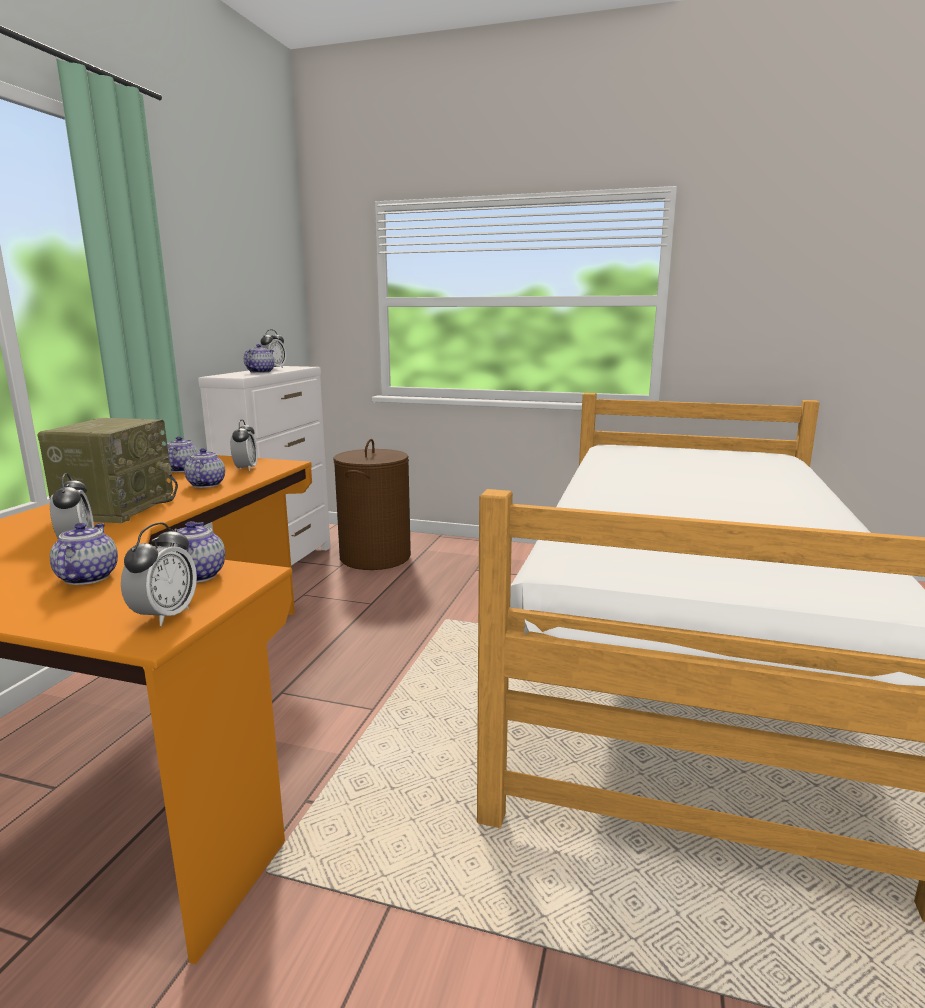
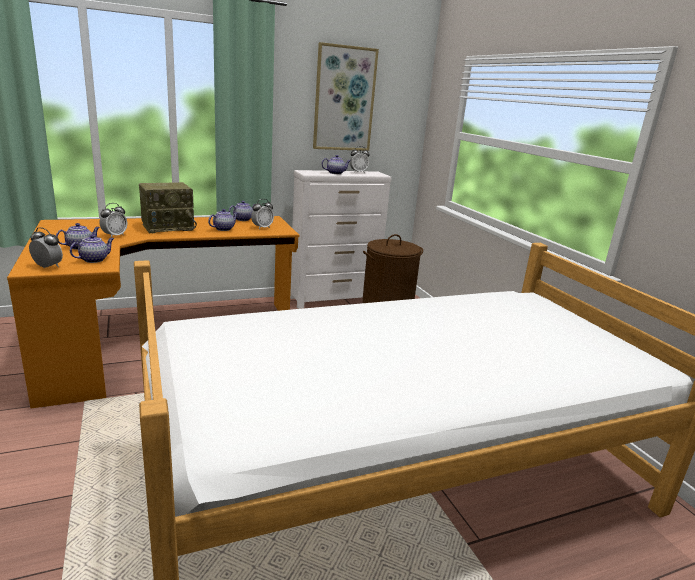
camera: 50 degrees right, 5 degrees up
(165, 616) = (48, 267): alarm clock -> alarm clock turned 135 degrees counterclockwise
(230, 261) = (344, 99): none -> picture

